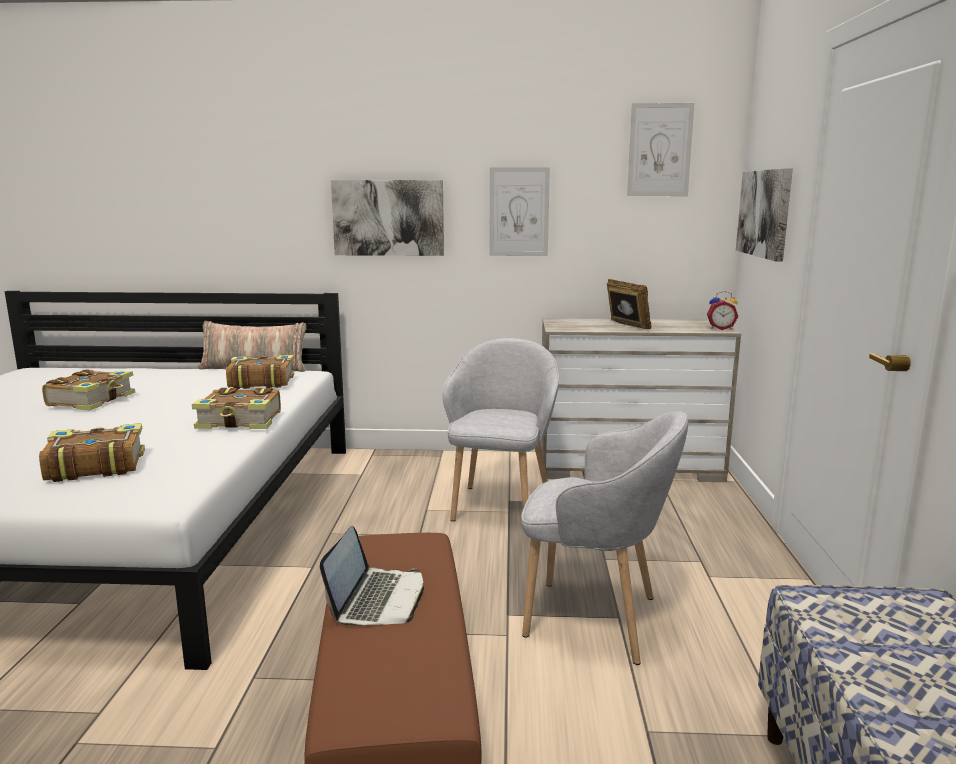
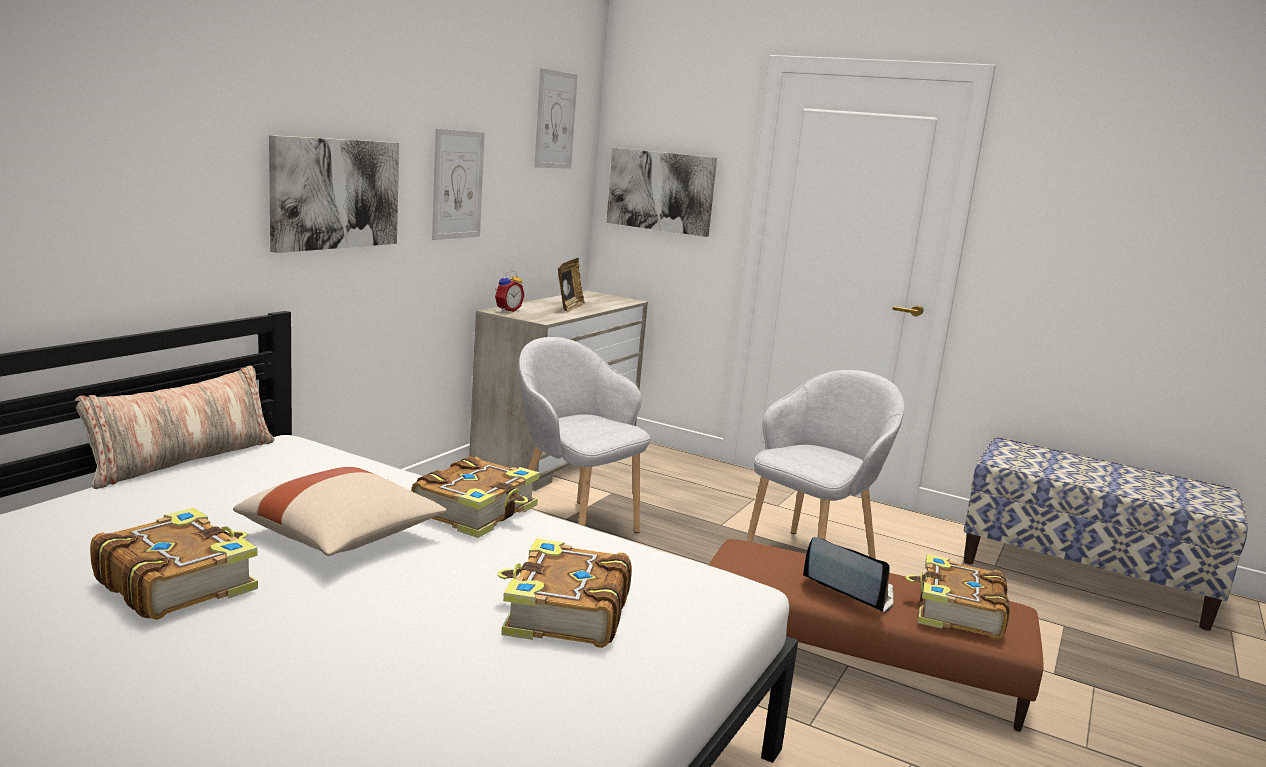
camera: 65 degrees left, 0 degrees up
(172, 409) = (343, 538): none -> beige pillow
(260, 382) = (299, 469): book -> book (956, 612)
(626, 326) = (569, 308): picture frame -> picture frame turned 105 degrees clockwise
(720, 328) = (623, 299): alarm clock -> alarm clock (507, 310)

